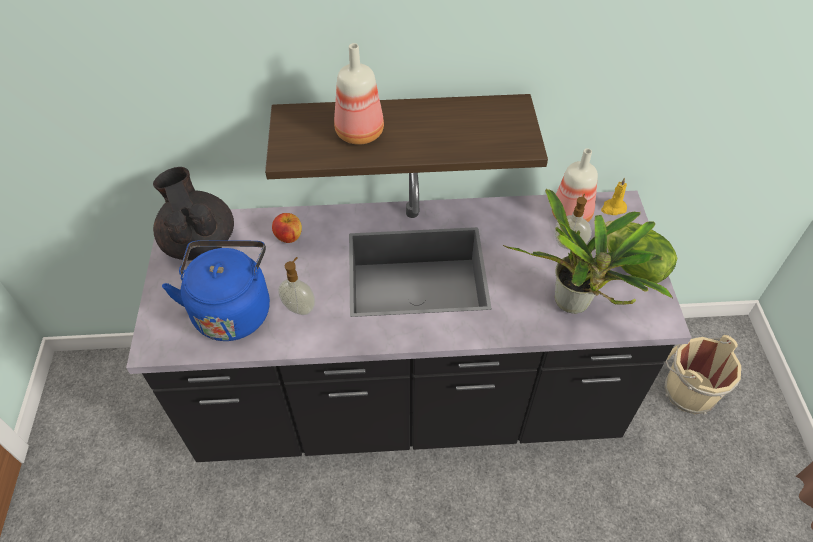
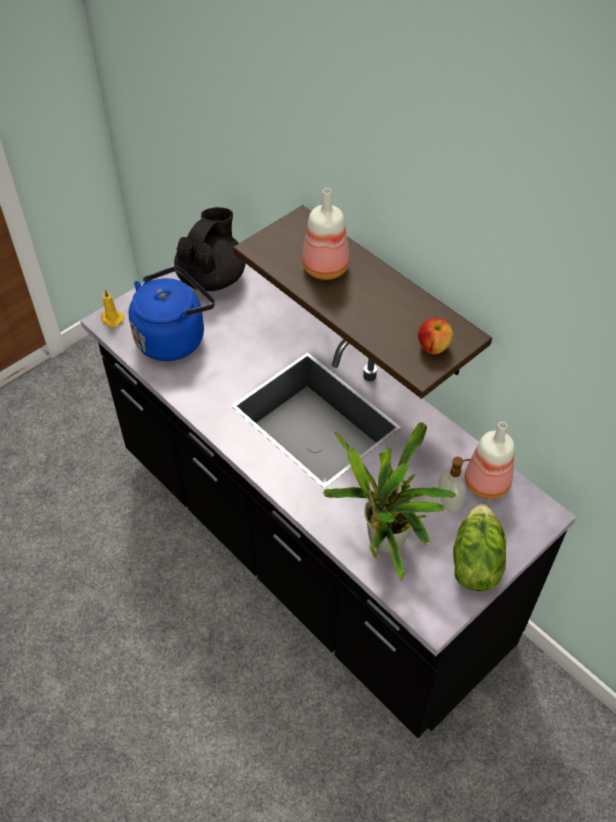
camera: 50 degrees right, 0 degrees up
(288, 237) = (267, 321): apple -> apple (433, 347)
(300, 307) = (211, 372): soap dispenser -> none
(613, 208) = (530, 510): yellow candle -> yellow candle (111, 319)
(687, 390) = (543, 780): beige bucket -> none

